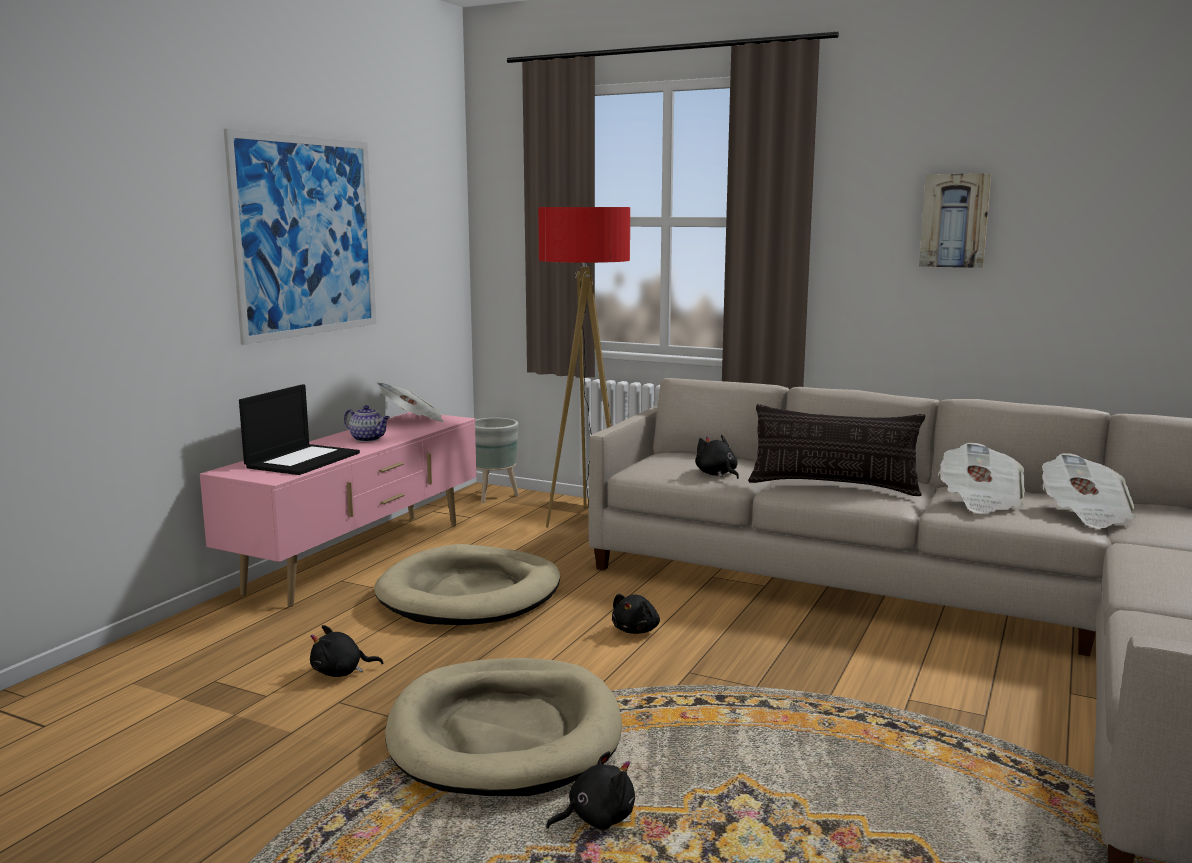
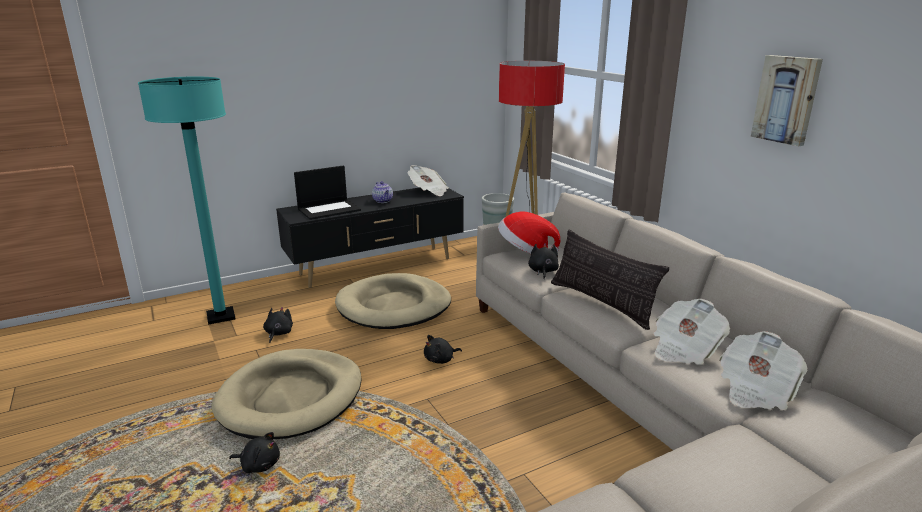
camera: 35 degrees right, 10 degrees up
(188, 682) = (221, 317): none -> turquoise floor lamp
(306, 236) = (359, 77): picture -> none
(341, 672) = (278, 333): black plush toy -> black plush toy turned 75 degrees clockwise
(361, 557) = (377, 267): pink tv stand -> black tv stand
(659, 460) = (525, 251): none -> hat

